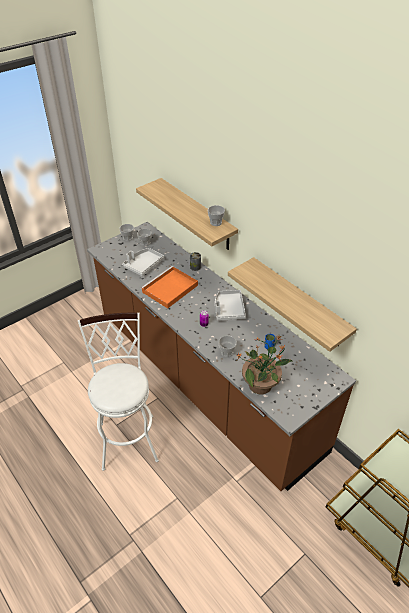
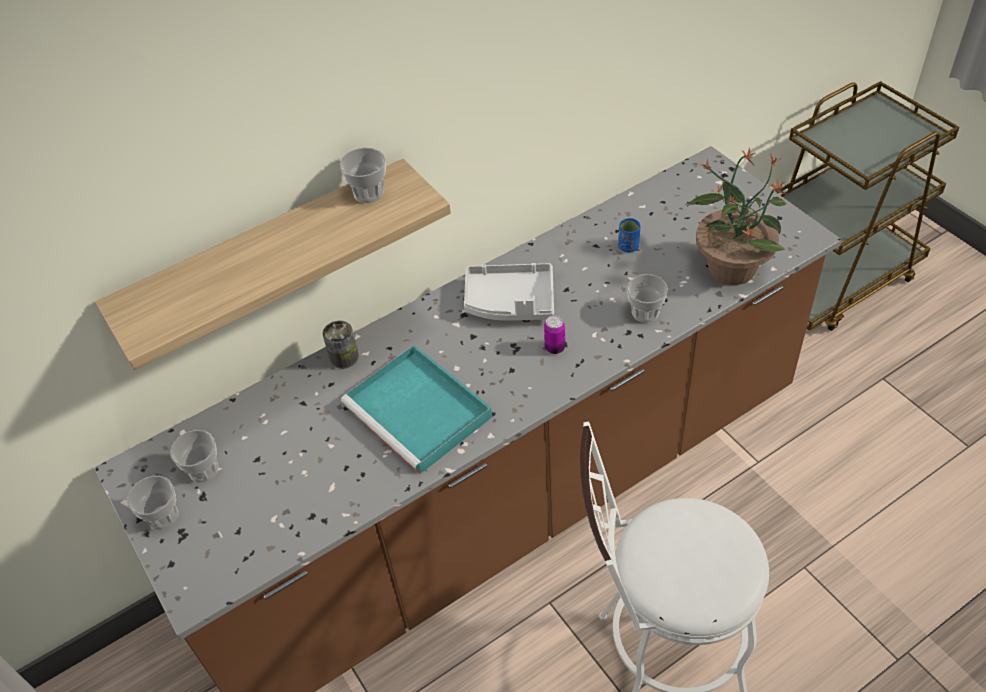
camera: 80 degrees left, 5 degrees up
(143, 265) = (306, 472): grey tray -> none
(169, 289) = (420, 412): orange tray -> turquoise tray
(299, 303) = (579, 146): shelf -> none

